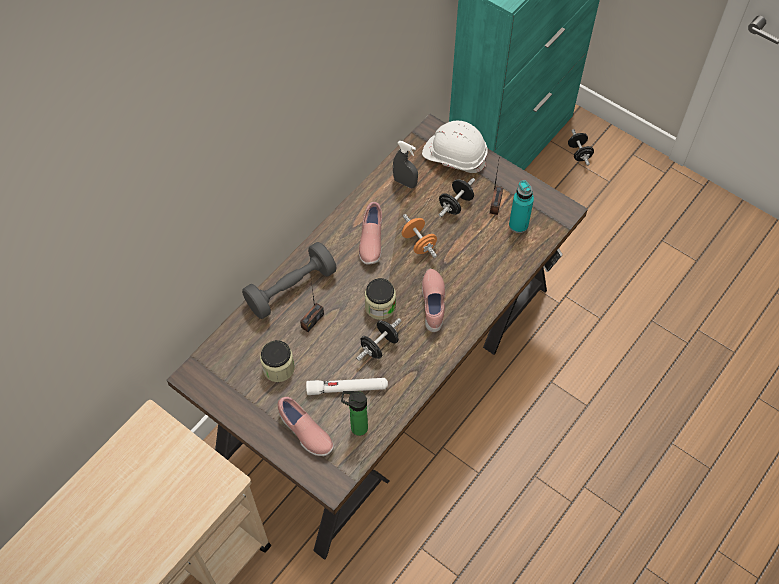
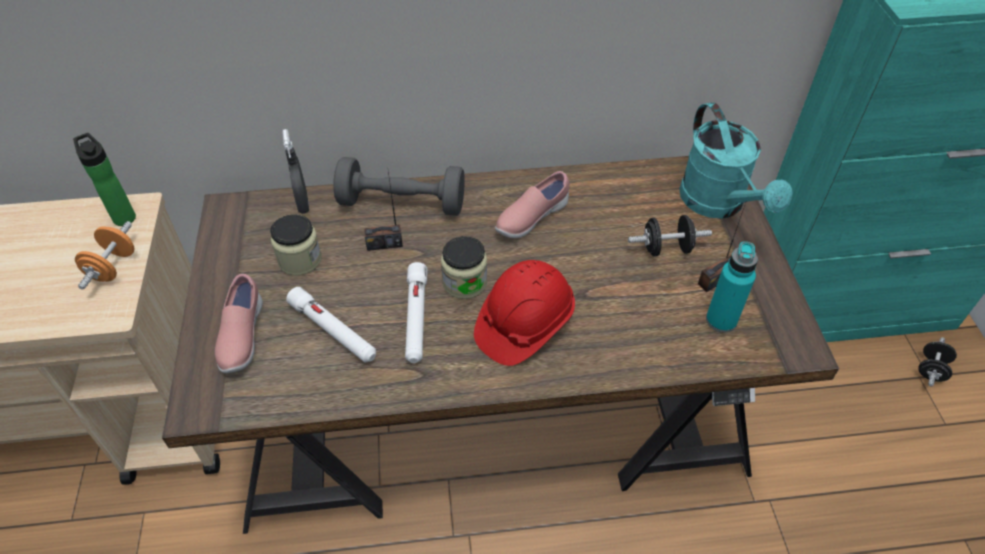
camera: 45 degrees right, 10 degrees down
(356, 427) = (291, 376): bottle -> bottle (123, 216)
(379, 346) = (416, 318): black dumbbell -> white flashlight
(405, 182) = (632, 192): grey spray bottle -> grey spray bottle (303, 203)
(418, 243) = (579, 255): orange dumbbell -> orange dumbbell (112, 267)
(434, 304) = (524, 324): pink shoe -> red hard hat
(454, 155) = (719, 204): white hard hat -> turquoise watering can

